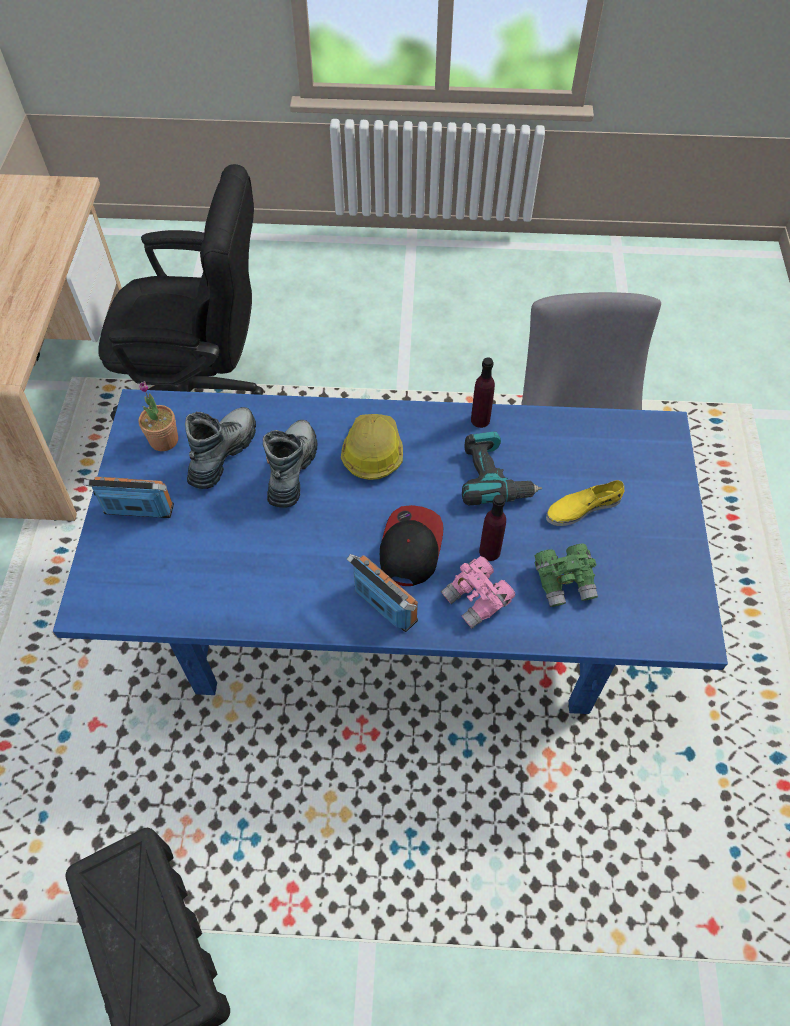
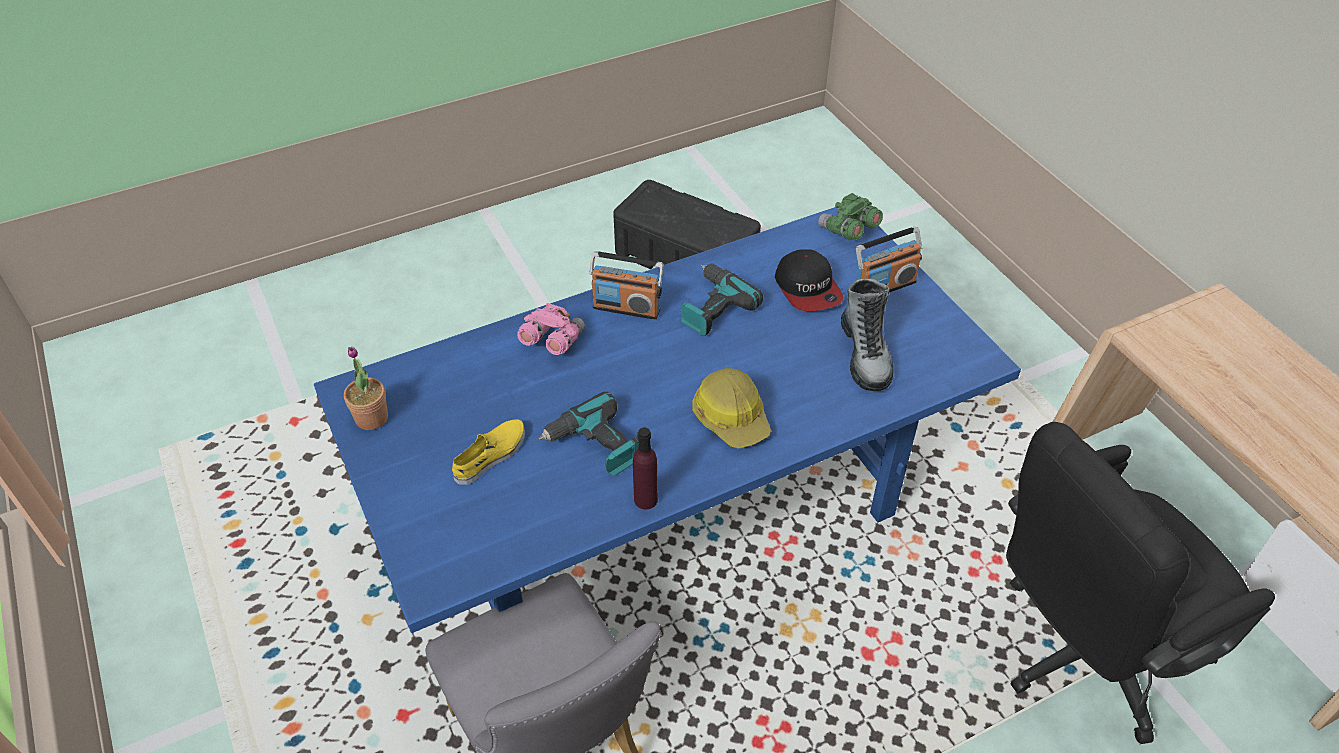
camera: 150 degrees right, 10 degrees down
(164, 440) = (928, 343): potted plant -> potted plant (371, 418)
(292, 470) = (791, 369): boot -> none
(306, 564) = (712, 307): none -> power drill
(410, 547) = (635, 355): cap -> cap (808, 288)
(489, 551) = (562, 380): purple bottle -> none
(564, 581) = (481, 385): green binoculars -> green binoculars (848, 230)

